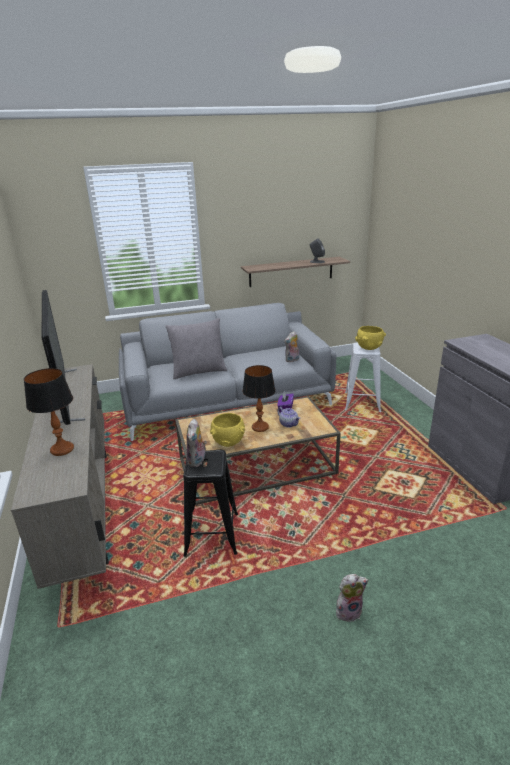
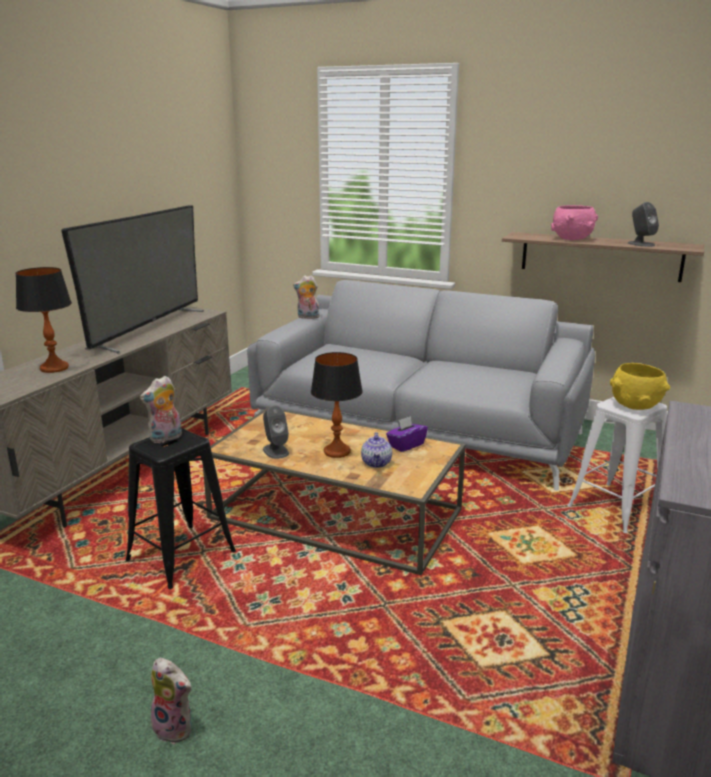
camera: 40 degrees right, 5 degrees down
(199, 371) = (363, 365): grey pillow -> none
(228, 442) = (275, 451): yellow bowl -> grey speaker
(281, 265) = (572, 239): none -> pink bowl
(292, 360) = (504, 390): plush toy -> plush toy (307, 317)

